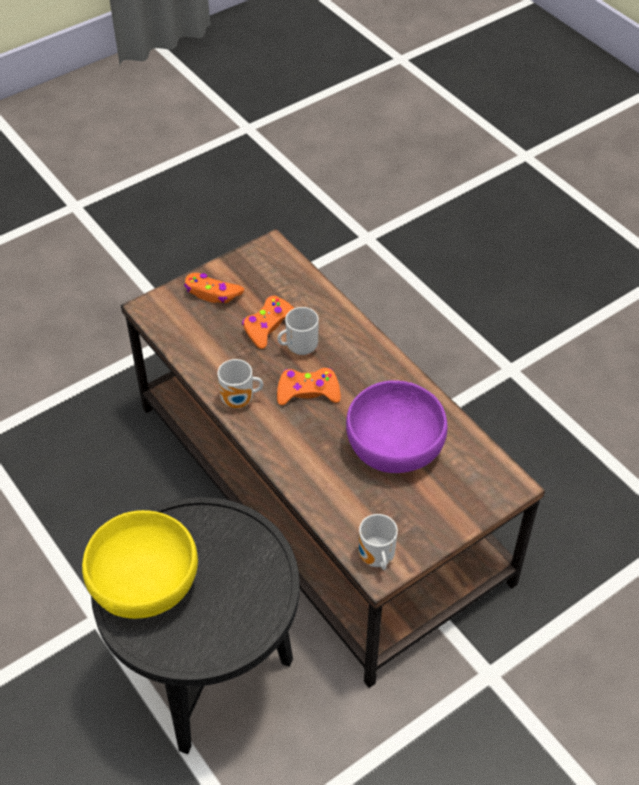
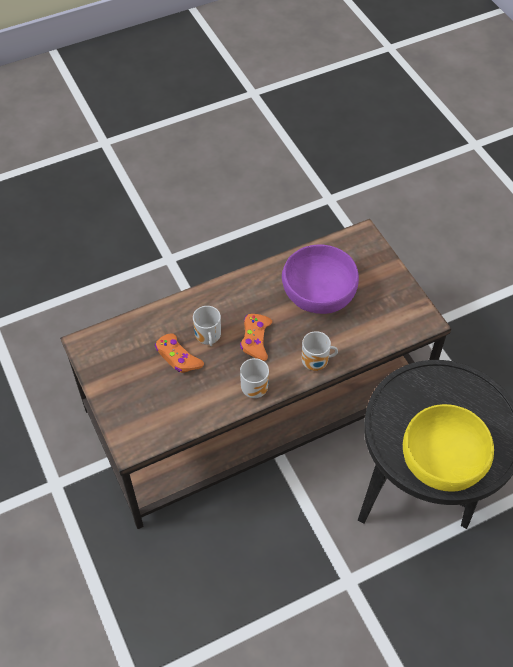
camera: 80 degrees left, 5 degrees up
(212, 293) = (126, 395): orange game controller -> none
(375, 559) = (416, 322): mug -> mug (316, 364)

